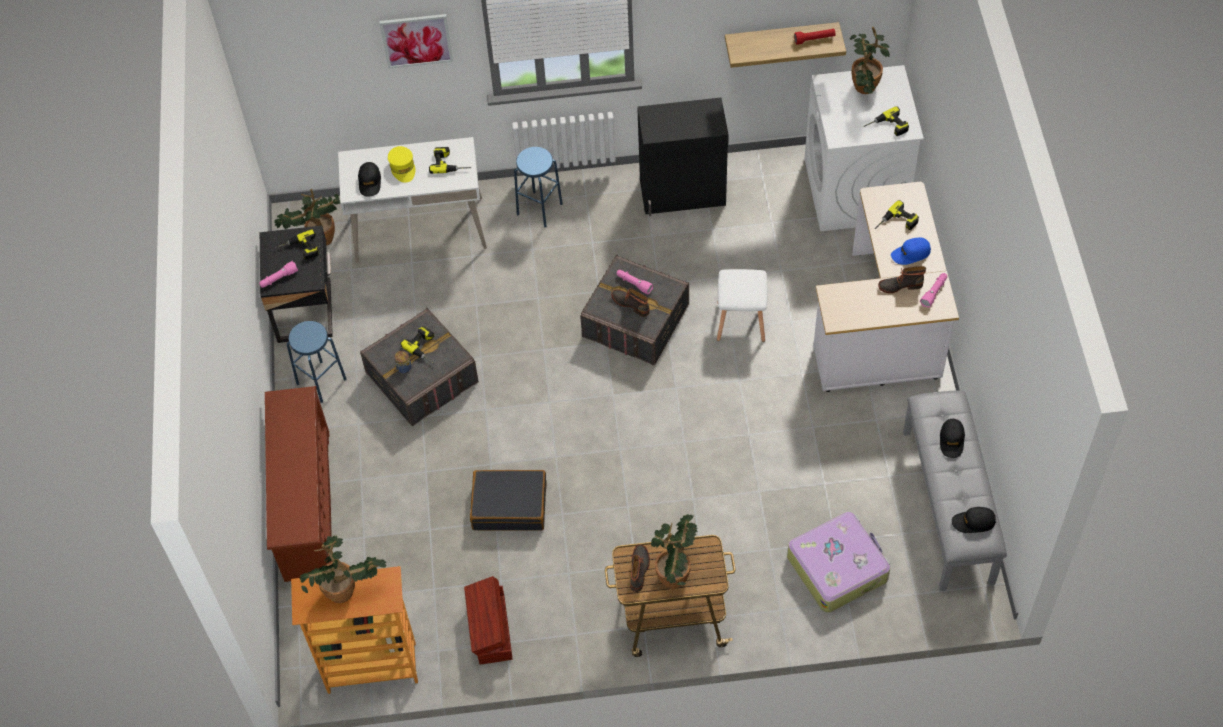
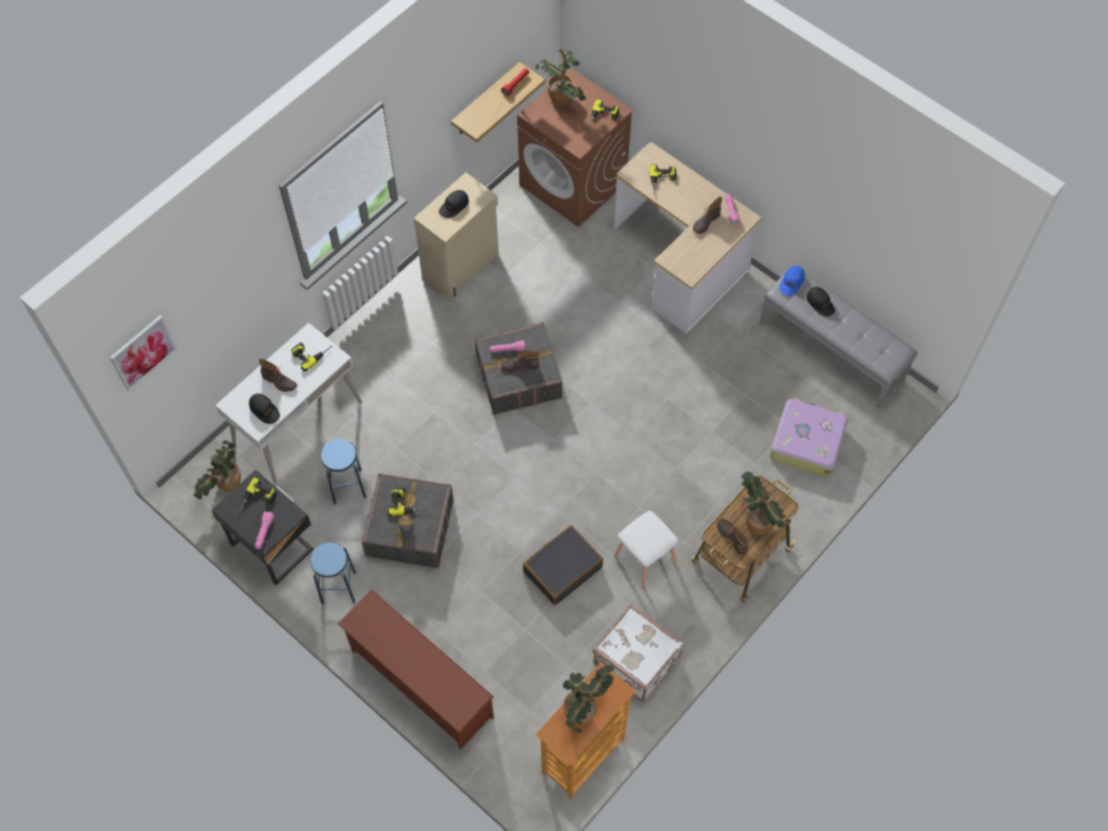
camera: 45 degrees left, 5 degrees up
(402, 167) = (279, 382): yellow cap -> boot
(416, 40) = (244, 271): picture -> picture (143, 352)
(490, 630) = (635, 663): brown storage box -> white suitcase
(539, 209) = (371, 346): blue stool -> blue stool (347, 486)
(683, 194) = (461, 265): black cabinet -> beige cabinet
(740, 320) = (587, 325): white stool -> white stool (644, 558)
(855, 191) = (574, 183): white washing machine -> brown washing machine
(910, 254) = (691, 196): blue cap -> blue cap (791, 283)
(973, 522) = (883, 346): black cap -> black cap (454, 206)

